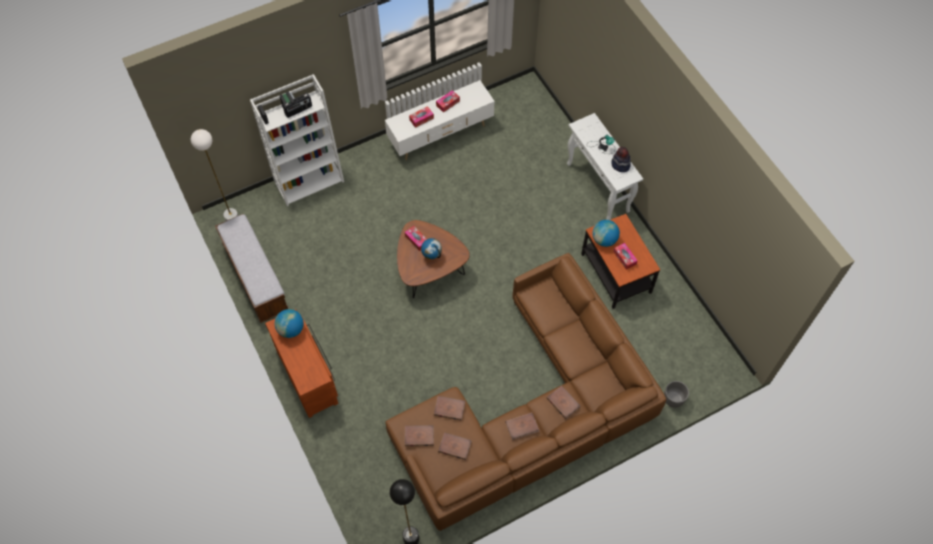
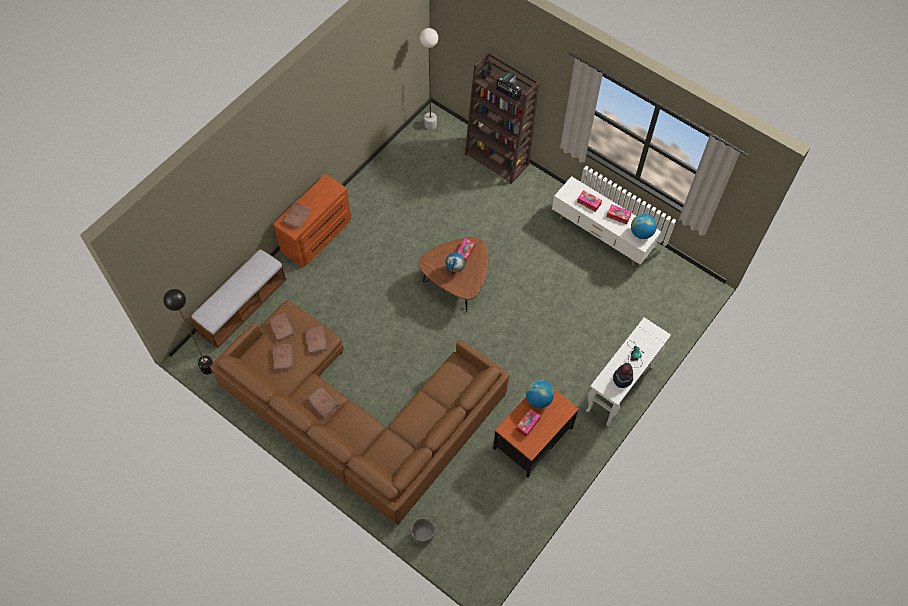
camera: 65 degrees right, 0 degrees up
(255, 277) = (387, 163): bench -> bench (242, 307)
(291, 329) = (327, 193): globe -> globe (641, 233)
(309, 181) = (497, 159): white bookcase -> brown bookcase
(563, 402) = (359, 428): brown book -> brown book (297, 216)

